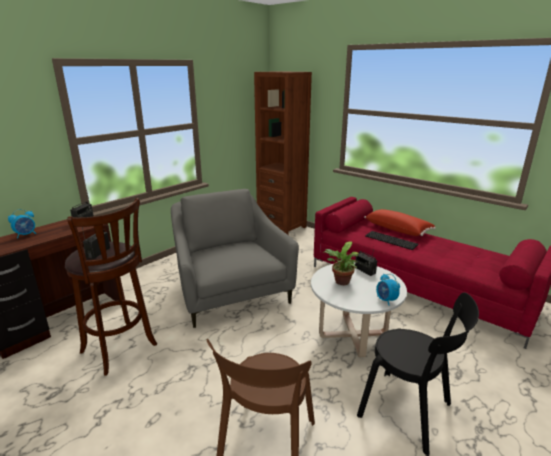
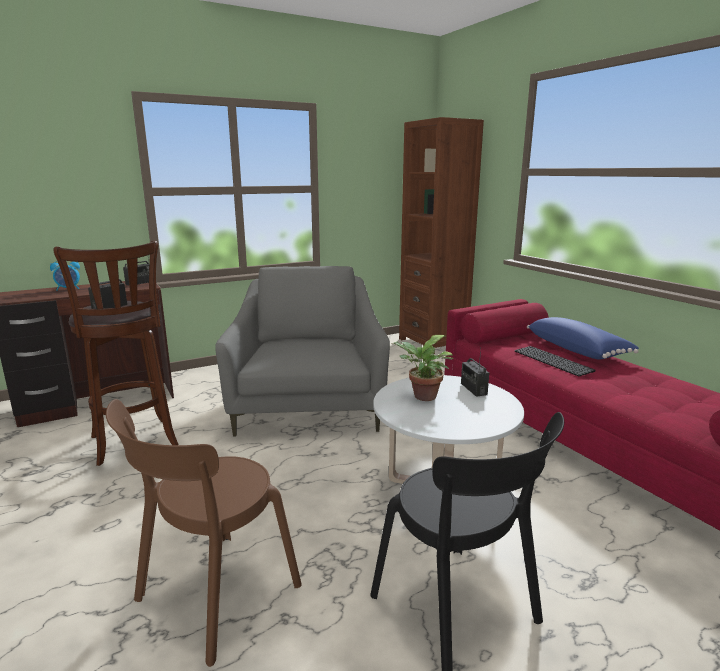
camera: 20 degrees right, 5 degrees down
(386, 300) = (472, 429): alarm clock -> none
(398, 229) = (577, 350): red pillow -> blue pillow

